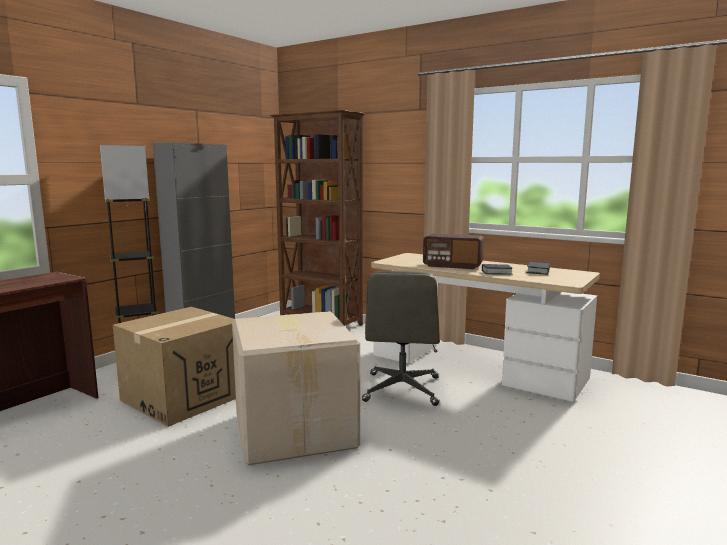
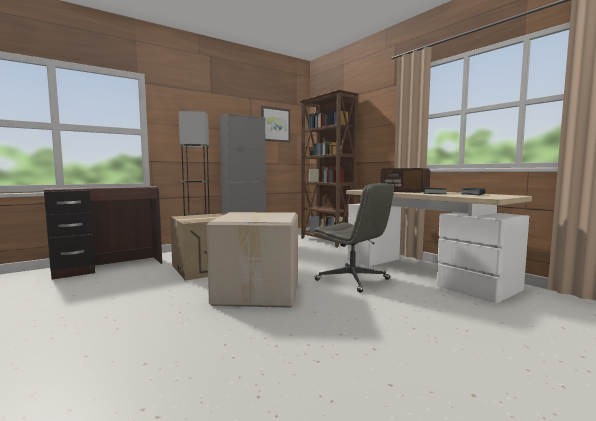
camera: 20 degrees right, 5 degrees down
(233, 150) = (275, 124): none -> picture
(402, 389) = (353, 280): grey office chair -> grey office chair turned 75 degrees counterclockwise

